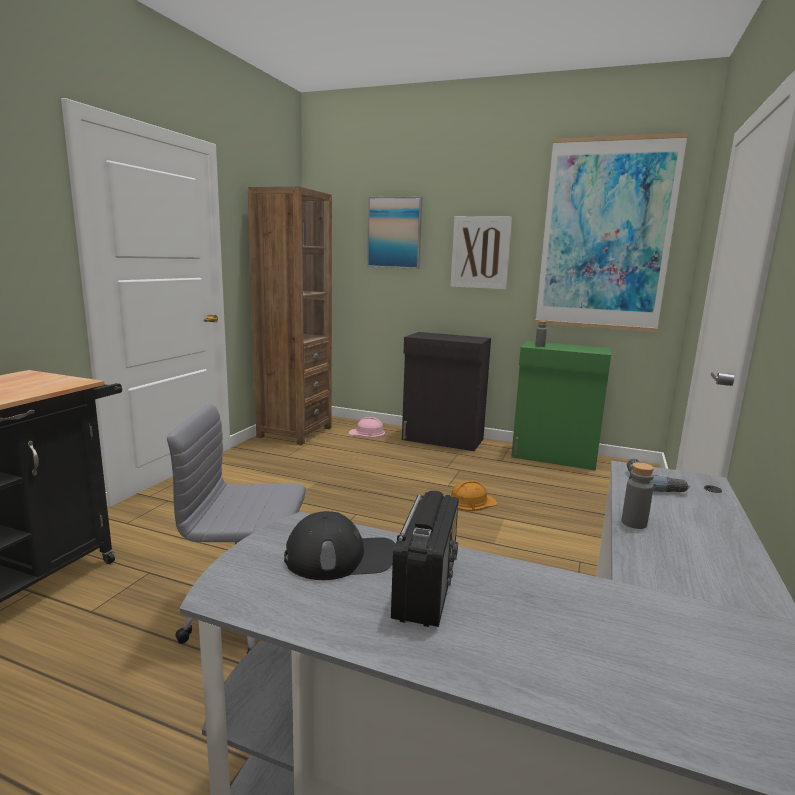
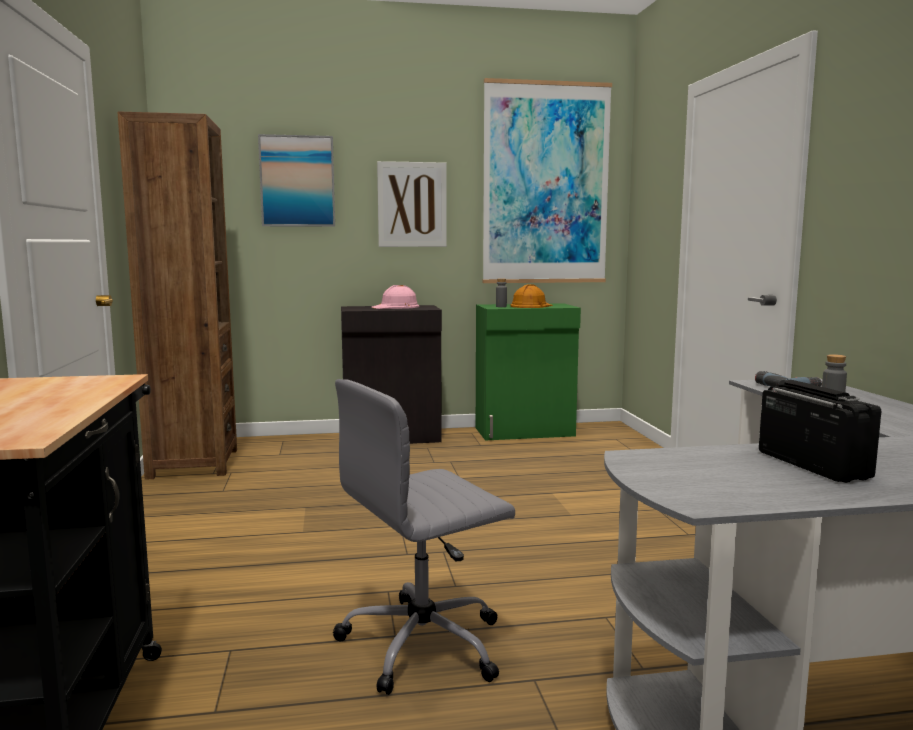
camera: 30 degrees left, 5 degrees down
(341, 556) = (716, 465): black cap -> none
(367, 433) = (293, 447): pink hard hat -> pink hard hat (396, 307)
(471, 502) = (502, 486): orange hard hat -> orange hard hat (531, 306)

